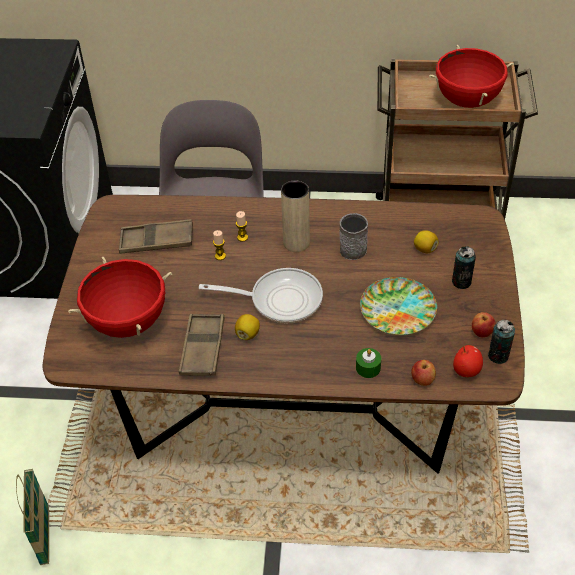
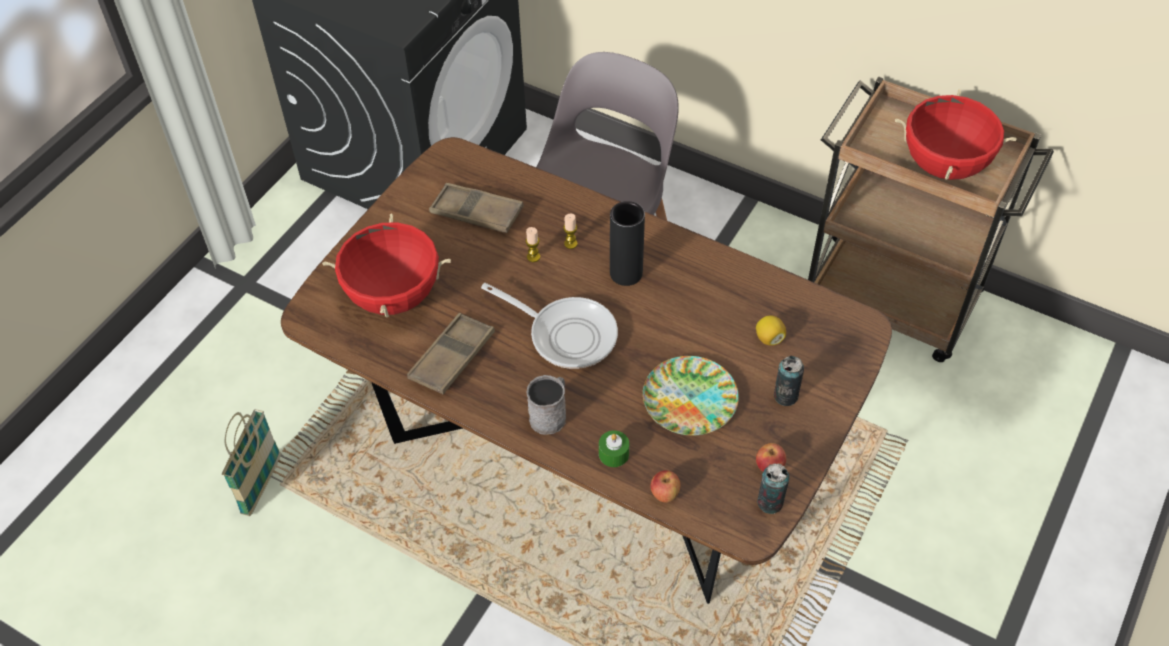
camera: 25 degrees right, 5 degrees up
(247, 334) = (508, 360): lemon -> none
(296, 243) = (626, 273): beige vase -> black vase
(353, 246) = (687, 302): grey mug -> grey mug (550, 414)
(466, 370) = (722, 504): apple -> none

